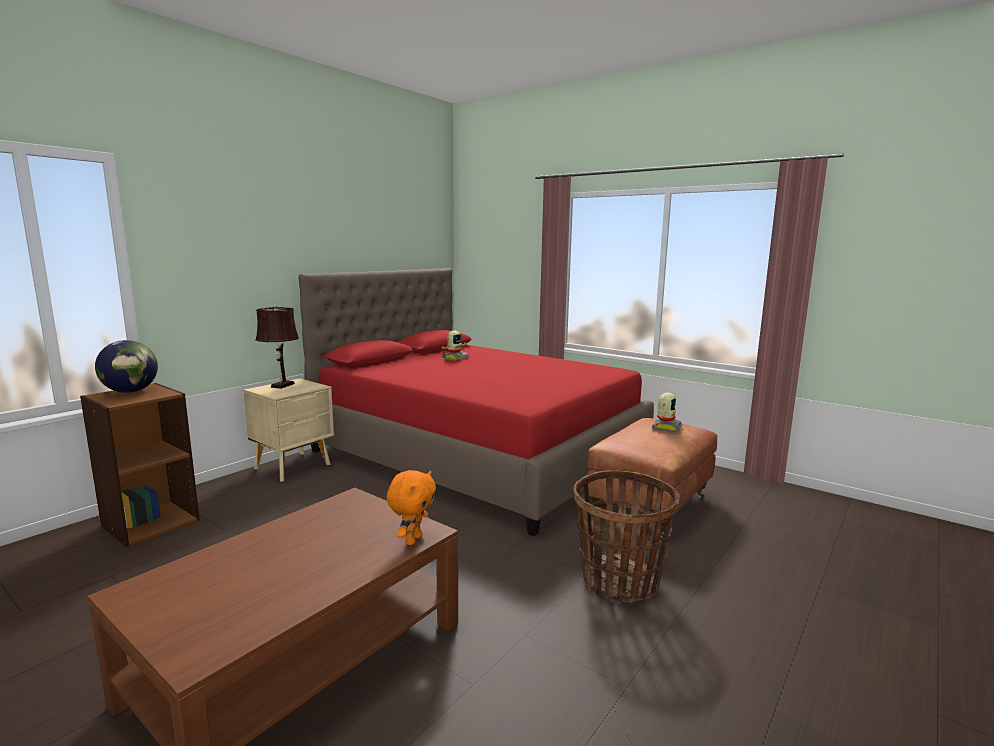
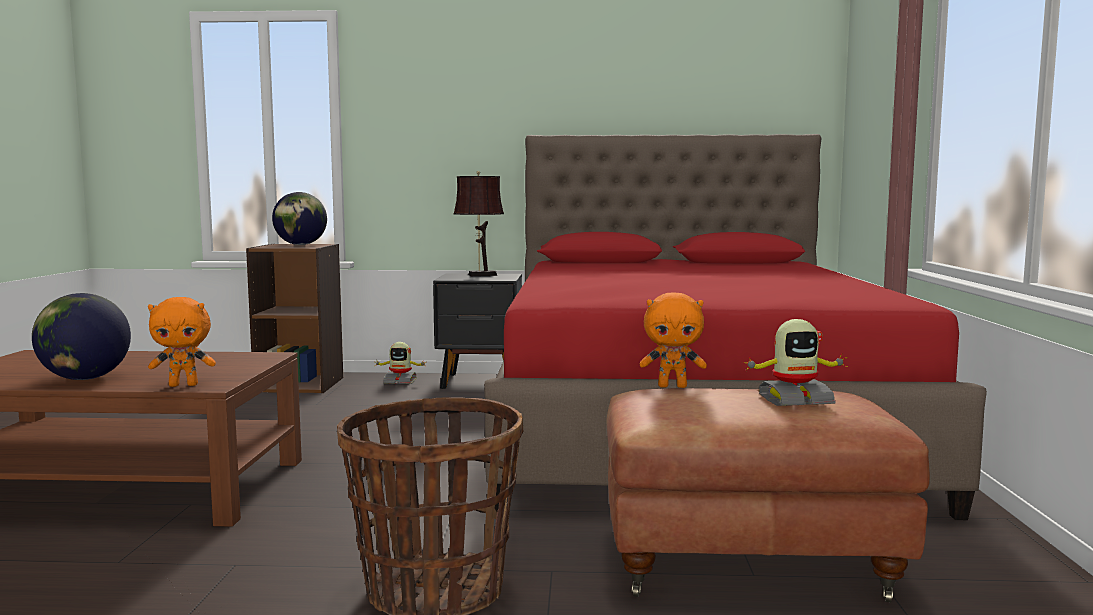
camera: 55 degrees right, 5 degrees down
(294, 466) = (482, 382): beige nightstand -> black nightstand
(320, 575) = (85, 378): none -> globe
(454, 358) = (707, 268): toy robot -> toy robot (400, 381)
(611, 436) = (673, 386): none -> orange plush toy

